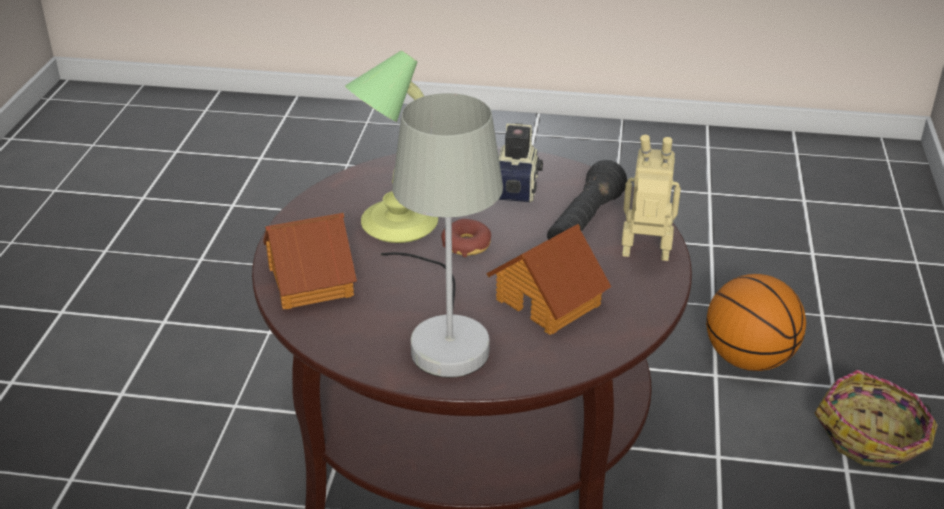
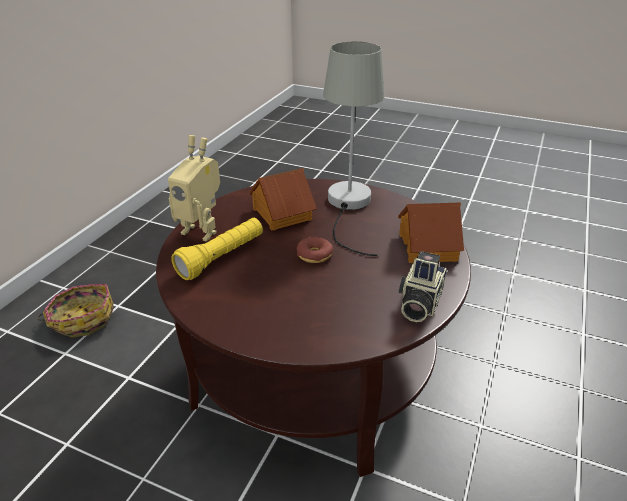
camera: 165 degrees left, 0 degrees up
(396, 224) = (361, 280): table lamp -> none
(519, 186) = (247, 299): camera -> camera (418, 303)
(584, 223) = (222, 258): black flashlight -> yellow flashlight
(749, 359) = (94, 384): basketball -> none

